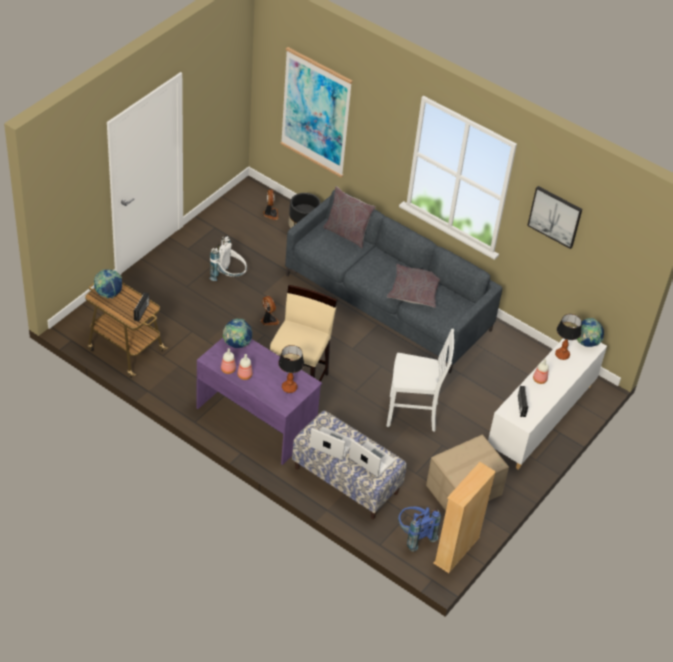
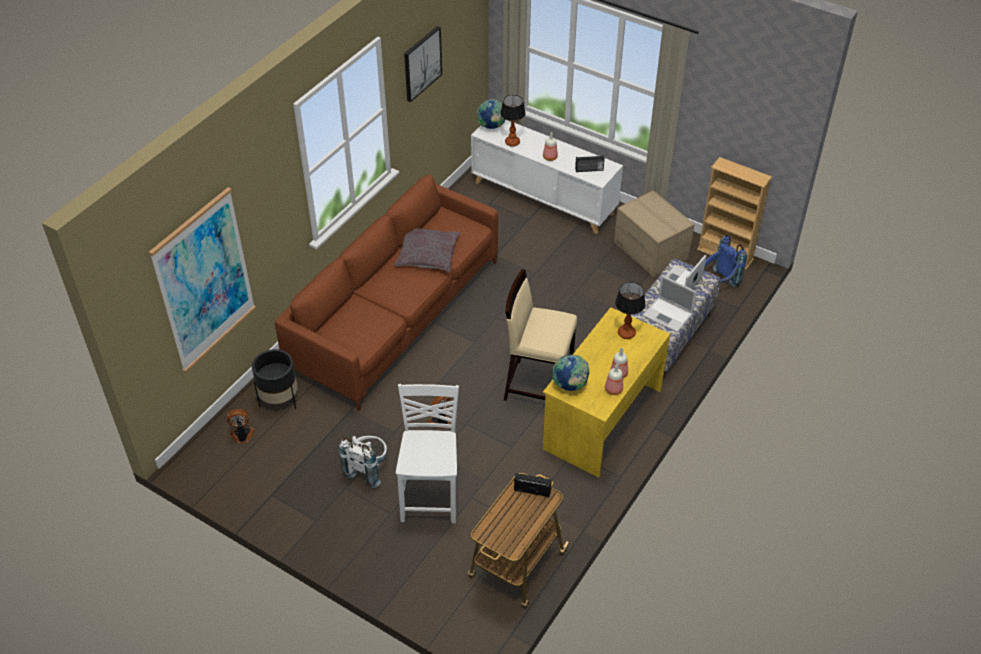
camera: 90 degrees left, 0 degrees up
(108, 294) = (505, 534): globe -> none
(256, 419) = (601, 418): purple desk -> yellow desk
(331, 444) = (668, 315): laptop -> laptop turned 75 degrees counterclockwise
(347, 233) = (337, 315): grey pillow -> none
(387, 303) = (396, 315): grey sofa -> brown sofa
(413, 414) = (561, 289): white chair -> white chair (431, 496)

